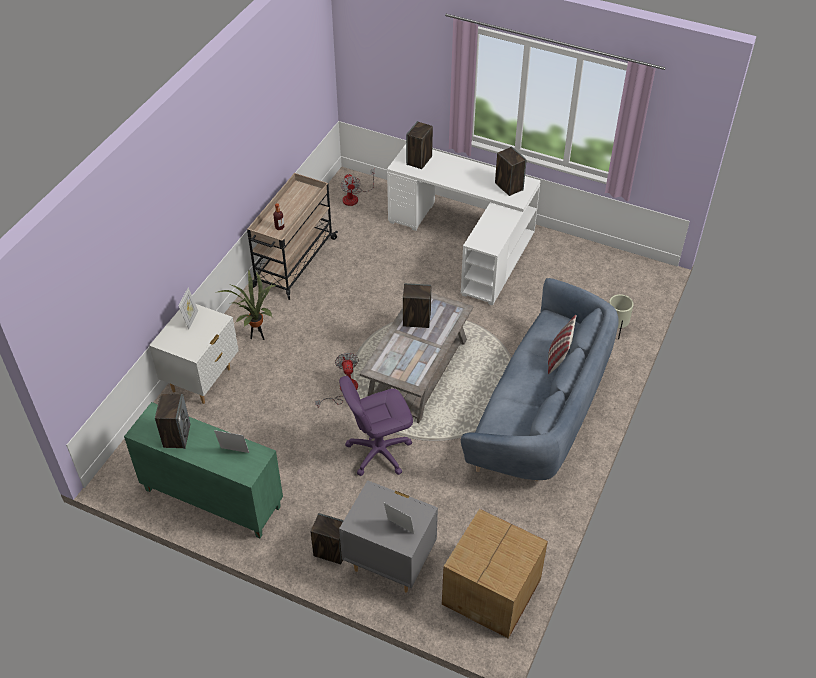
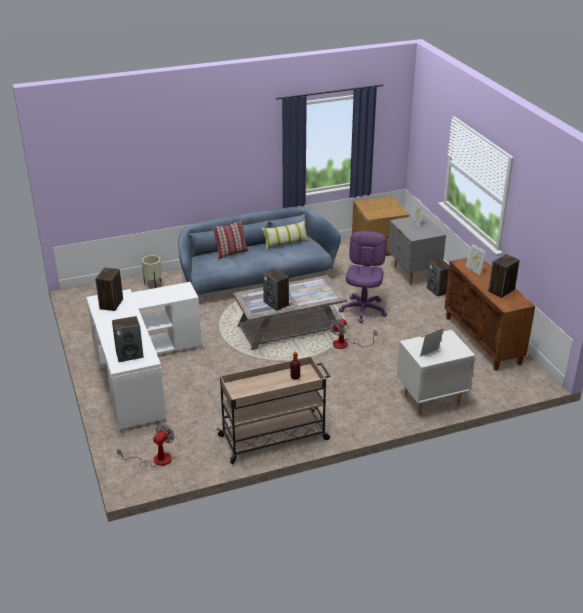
camera: 135 degrees left, 15 degrees down
(211, 499) = (483, 340): green cabinet -> brown cabinet
(257, 336) = (363, 404): potted plant -> none
(378, 452) = (363, 310): purple office chair -> purple office chair turned 105 degrees counterclockwise
(530, 416) = (285, 243): none -> pillow

